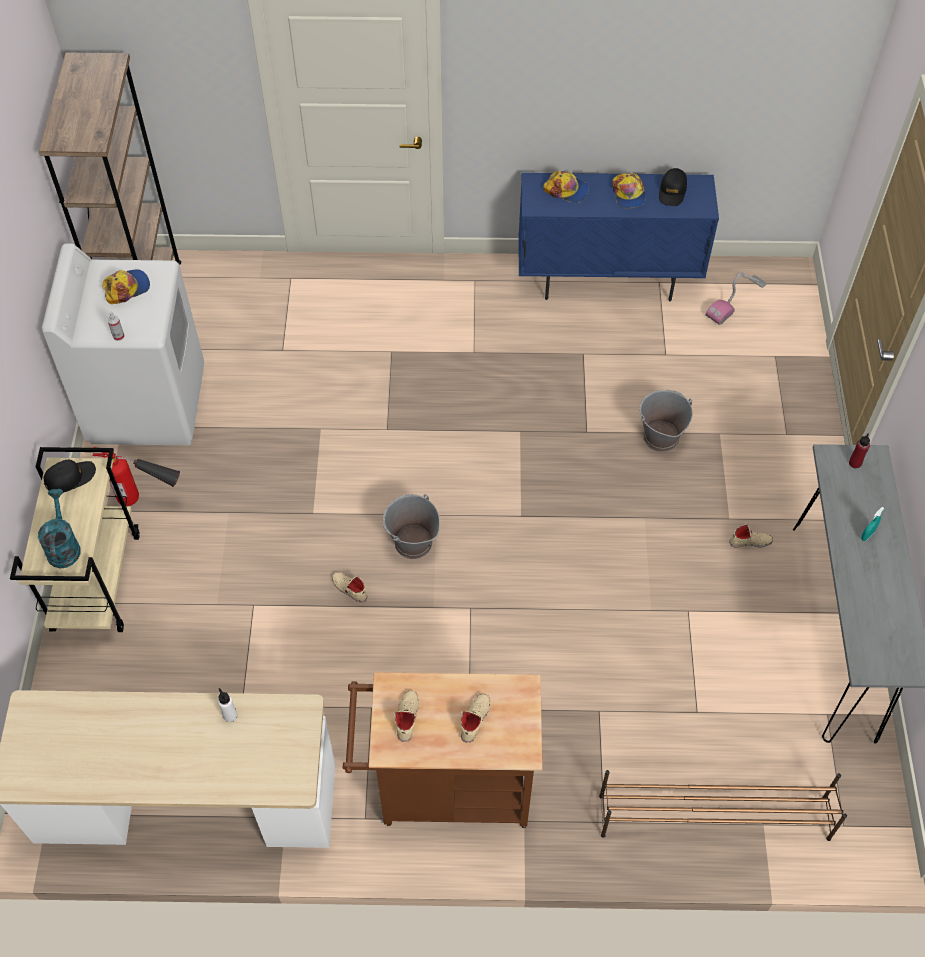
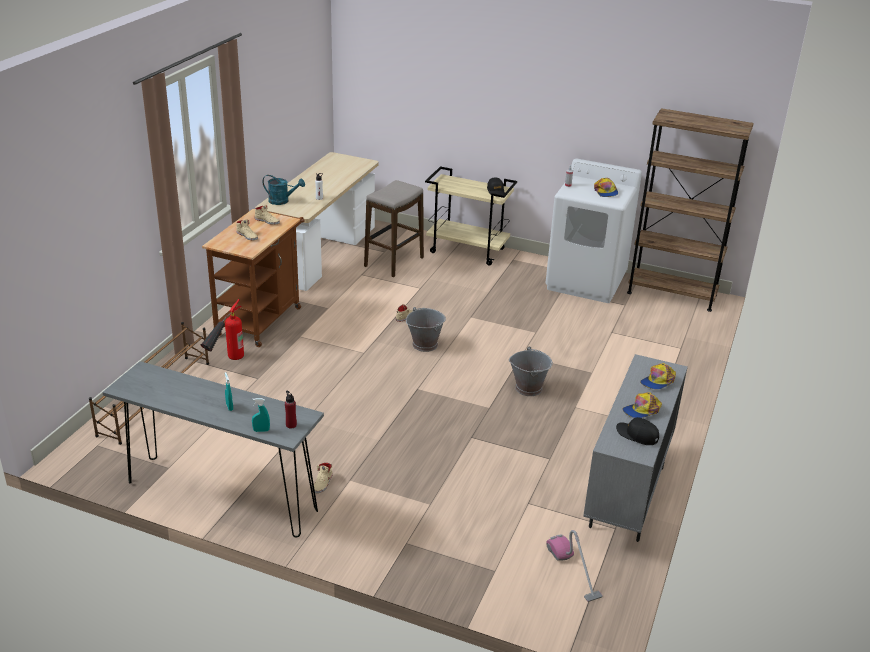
camera: 110 degrees right, 25 degrees down
(63, 546) = (453, 184): turquoise watering can -> turquoise watering can (282, 201)
(148, 499) = (513, 271): fire extinguisher -> fire extinguisher (226, 363)
(179, 673) = (394, 262): none -> stool
(607, 281) = (627, 497): blue cabinet -> grey cabinet
(628, 194) = (642, 410): cap -> cap turned 45 degrees counterclockwise
(660, 437) = (445, 471): grey bucket -> grey bucket (528, 388)
(883, 485) = (261, 430): none -> turquoise spray bottle

